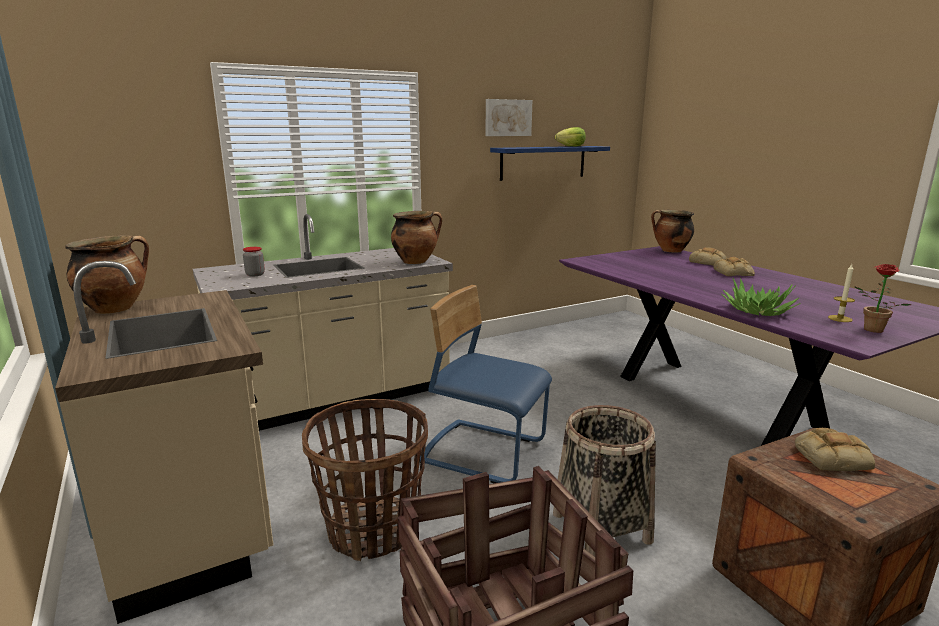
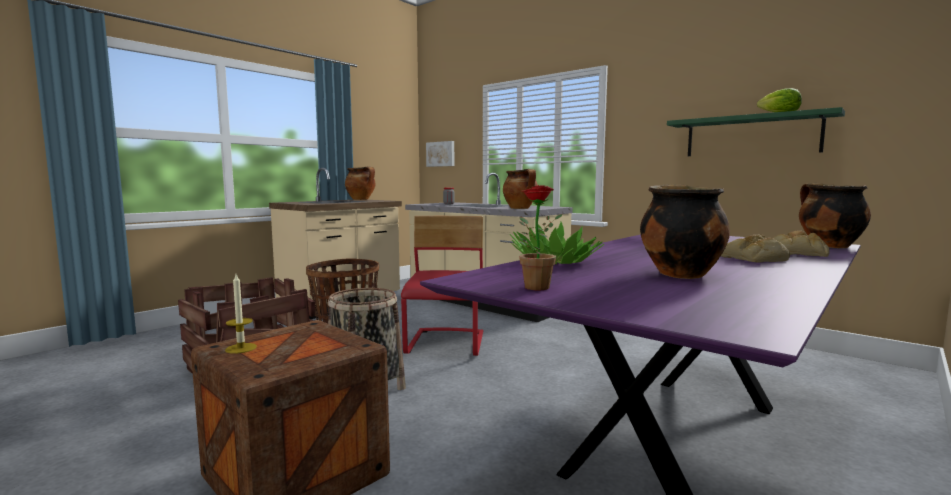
camera: 70 degrees right, 10 degrees down
(484, 452) = (447, 344): blue chair -> red chair
(507, 118) = (700, 91): picture -> picture (441, 154)
(543, 162) = (751, 136): blue shelf -> green shelf
(802, 296) = (679, 274): none -> cooking pot
(832, 457) = (317, 345): bread -> none
(840, 318) = (574, 280): candle -> candle (241, 348)

